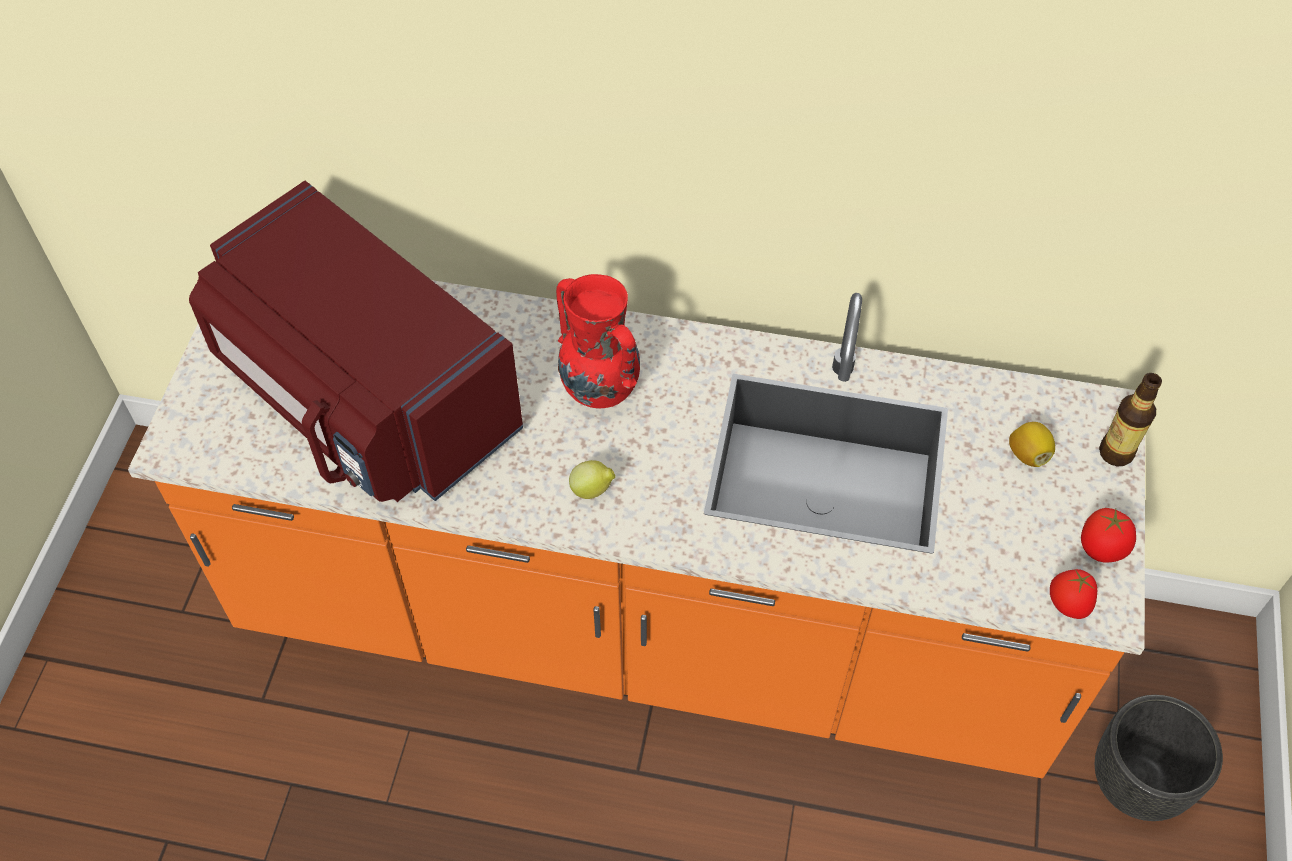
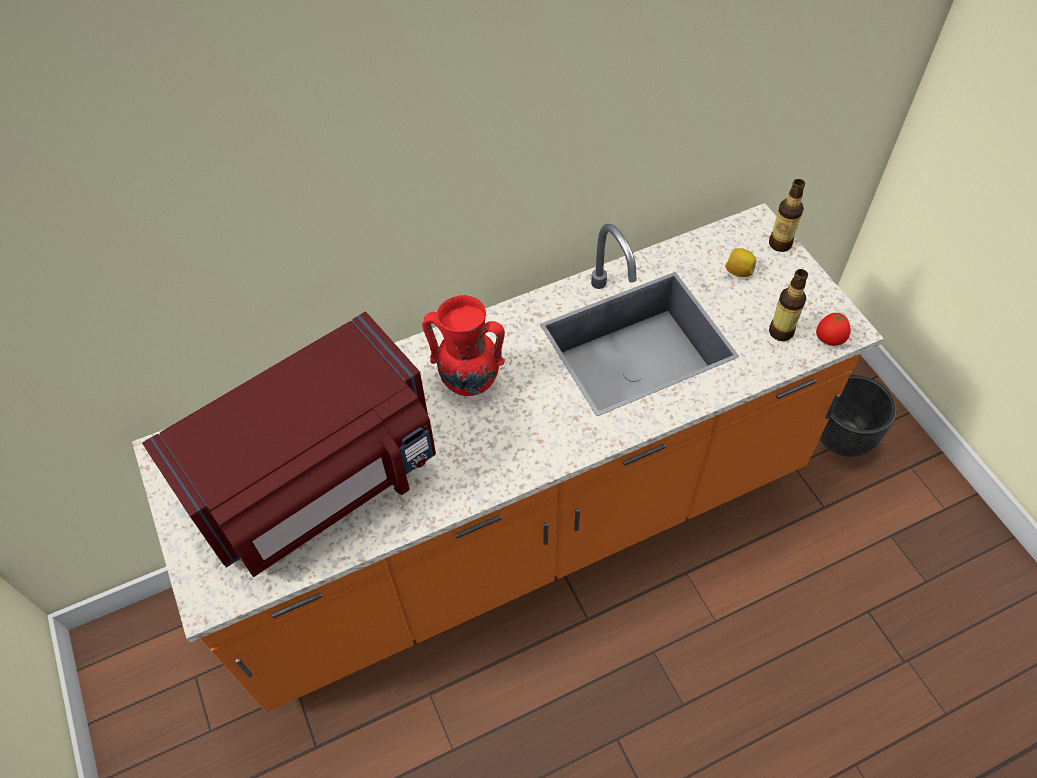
camera: 35 degrees left, 0 degrees up
(364, 399) = (319, 482): red microwave -> red microwave turned 45 degrees counterclockwise
(593, 490) = (519, 444): lemon -> none
(1014, 557) = (781, 332): none -> bottle
(1102, 548) = (818, 299): tomato -> none

